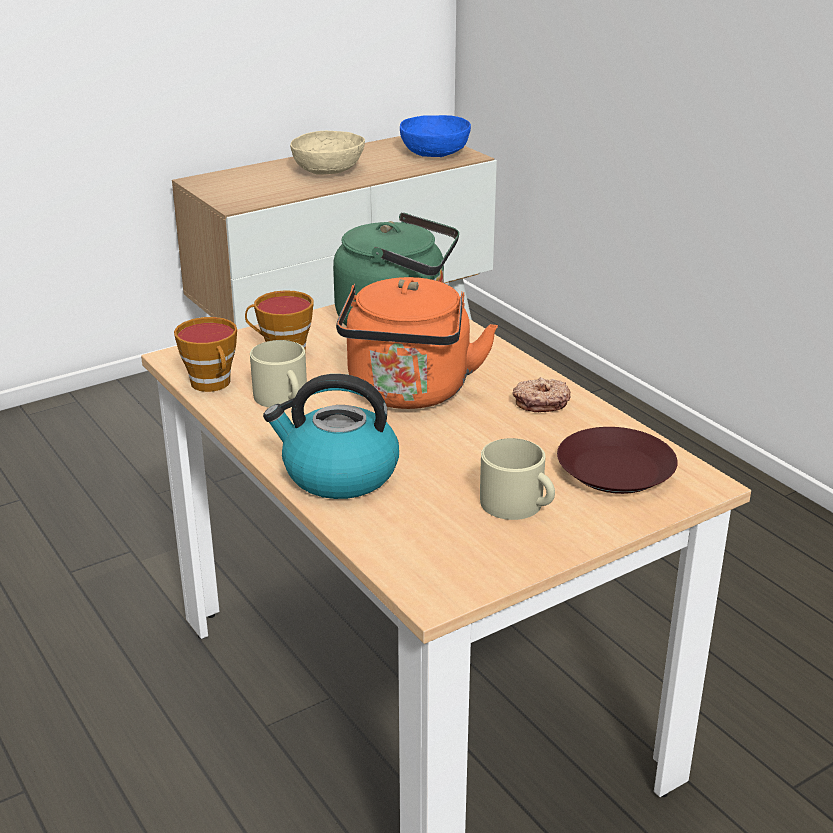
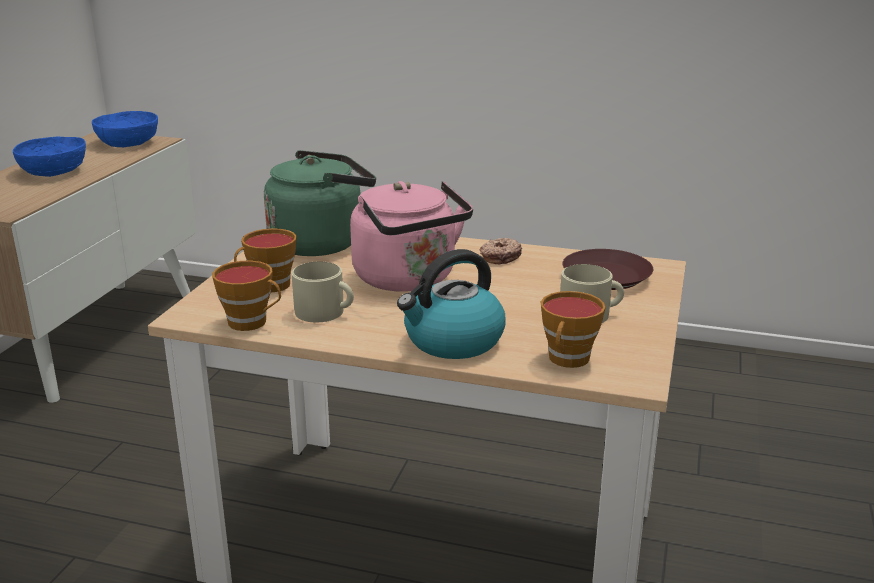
camera: 40 degrees left, 5 degrees down
(328, 170) = (54, 172): beige bowl -> blue bowl
(406, 543) = (568, 360): none -> cup
(408, 393) = (409, 280): orange kettle -> pink kettle

